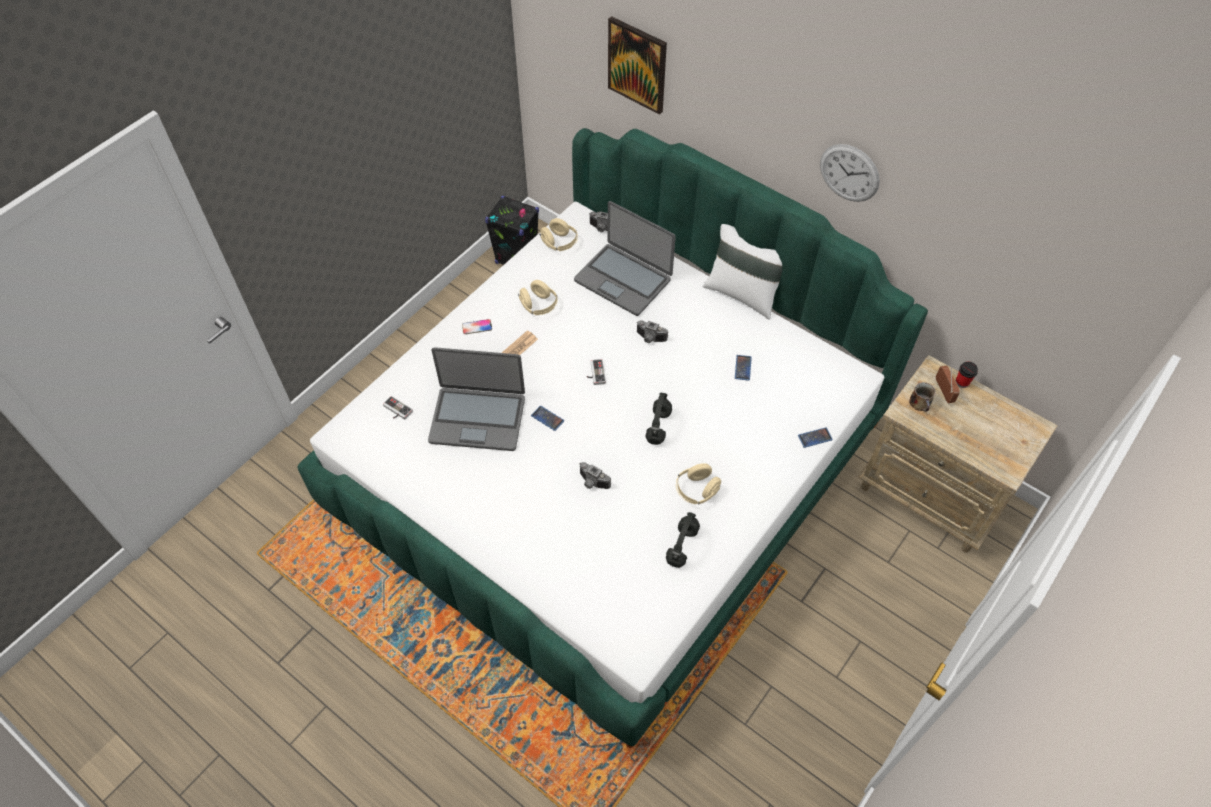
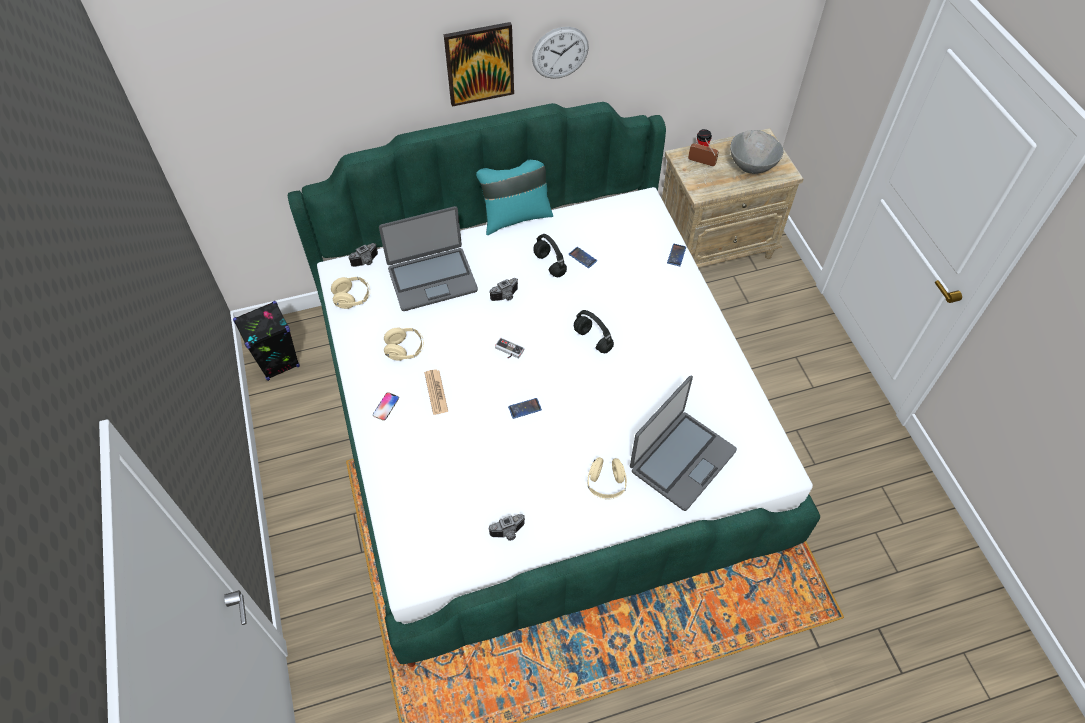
camera: 55 degrees left, 0 degrees up
(396, 411) = (421, 518): game controller -> none
(478, 418) = (483, 458): laptop -> laptop (681, 460)
(592, 483) = (611, 413): camera -> camera (509, 533)
(637, 65) = (322, 95): picture -> picture (479, 63)
(681, 545) = (708, 388): black headphones -> black headphones (549, 264)
(696, 490) = (668, 350): beige headphones -> beige headphones (606, 484)
(742, 294) = (515, 217): white pillow -> turquoise pillow
(920, 403) = (701, 180): mug -> none
(983, 436) = (751, 167): none -> grey bowl

